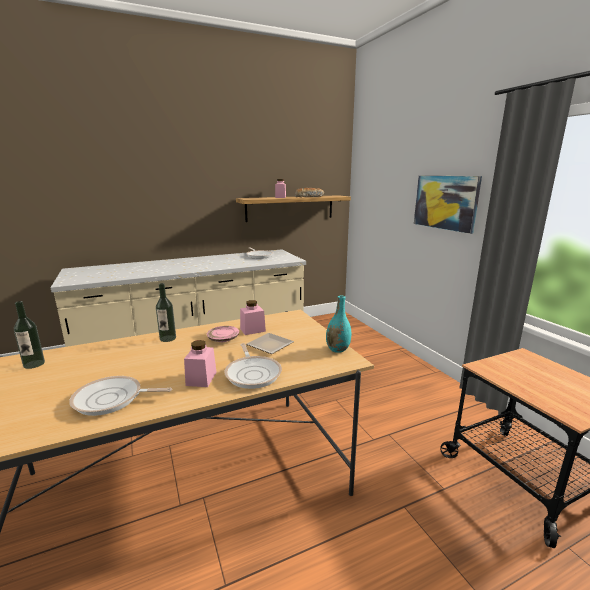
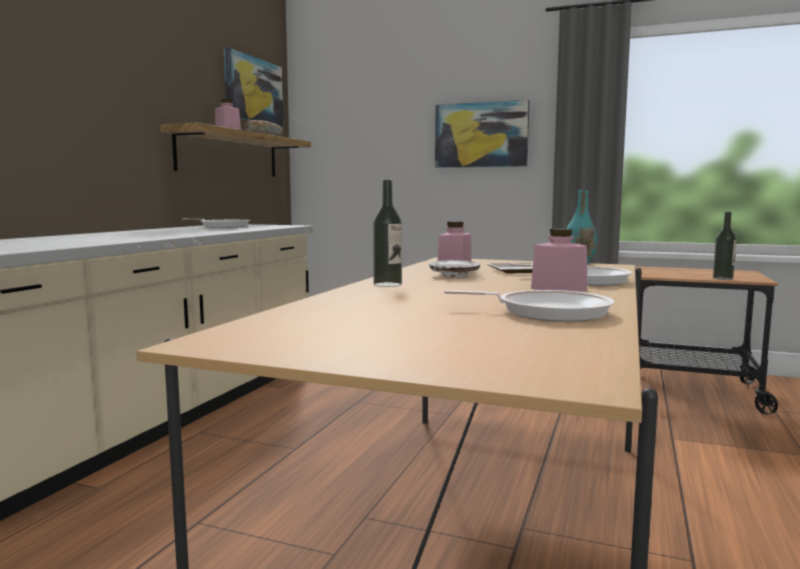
camera: 45 degrees left, 10 degrees down
(34, 364) = (294, 326): bottle -> bottle (723, 278)
(112, 399) = (547, 312): frying pan -> frying pan turned 120 degrees counterclockwise
(223, 339) = (454, 275): pink plate -> white plate
(315, 165) = (253, 90): none -> picture

